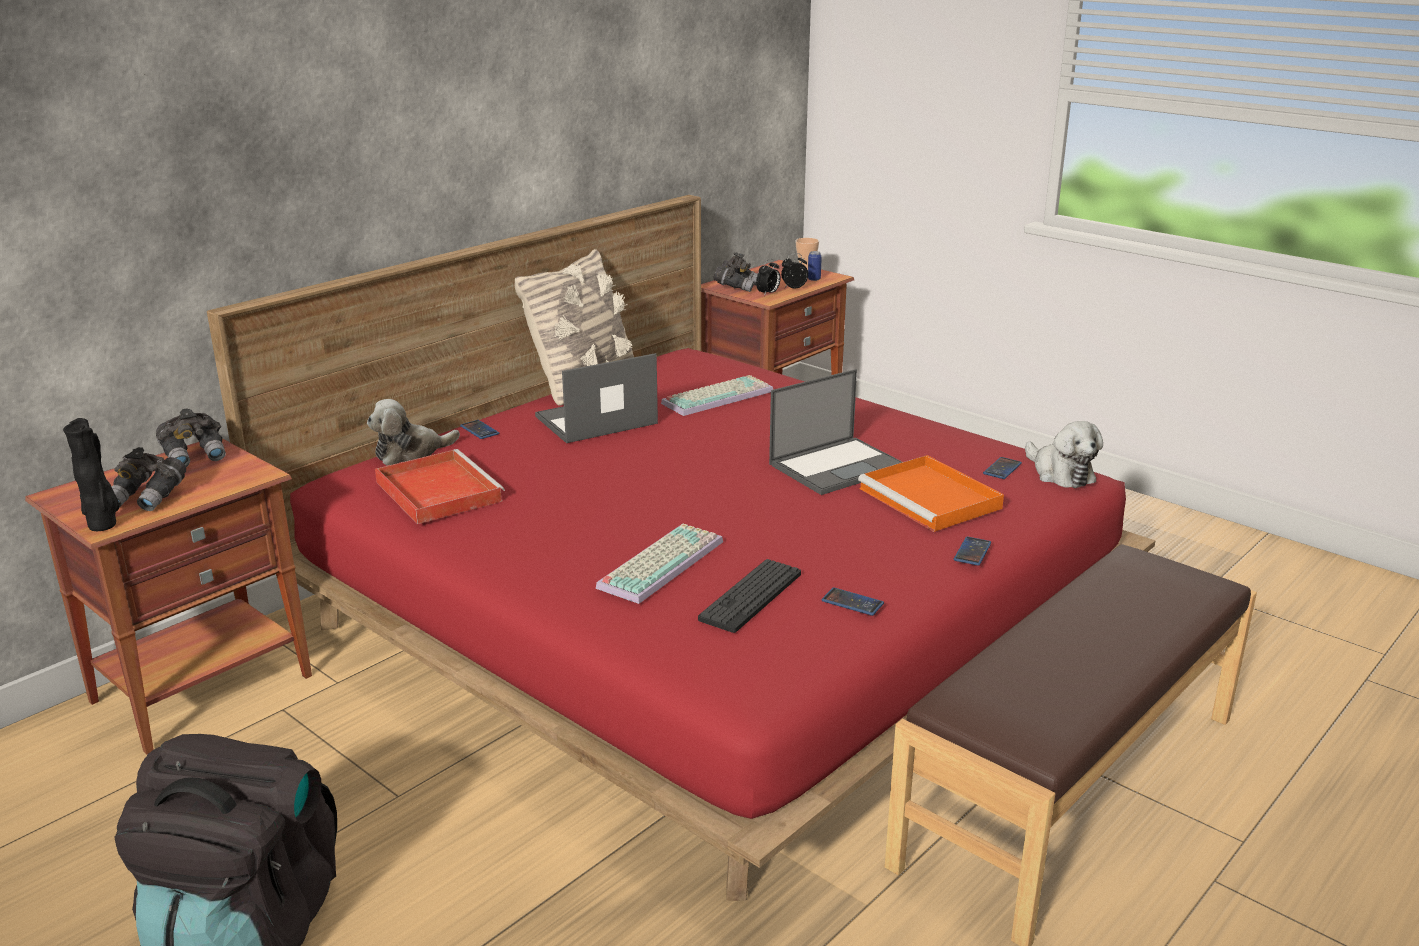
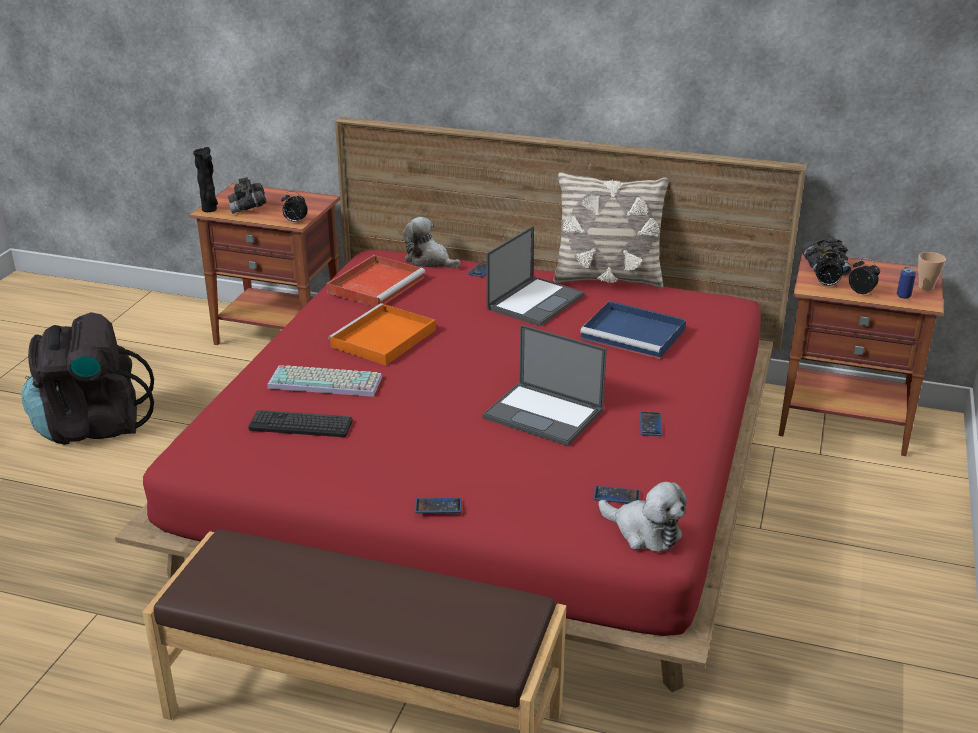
camera: 65 degrees right, 5 degrees up
(195, 455) = (308, 200): grey binoculars -> none
(257, 474) = (295, 222): none -> alarm clock
(595, 421) = (535, 301): laptop -> laptop turned 90 degrees clockwise
(717, 396) = (635, 334): keyboard -> blue tray
(852, 602) = (317, 466): phone -> phone (650, 424)
(932, 499) = (517, 469): orange tray -> orange tray (382, 339)
(1060, 473) = (644, 532): plush toy -> plush toy turned 90 degrees counterclockwise

